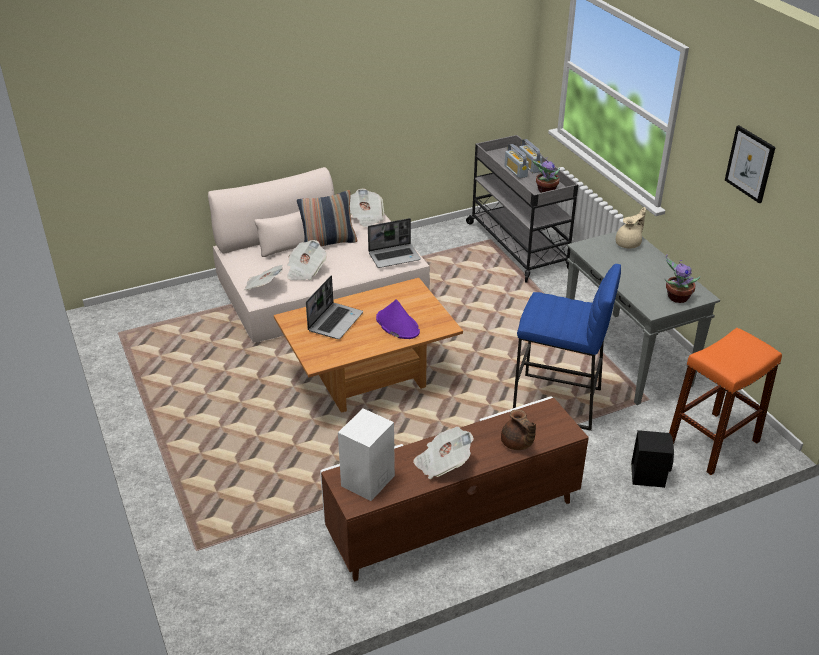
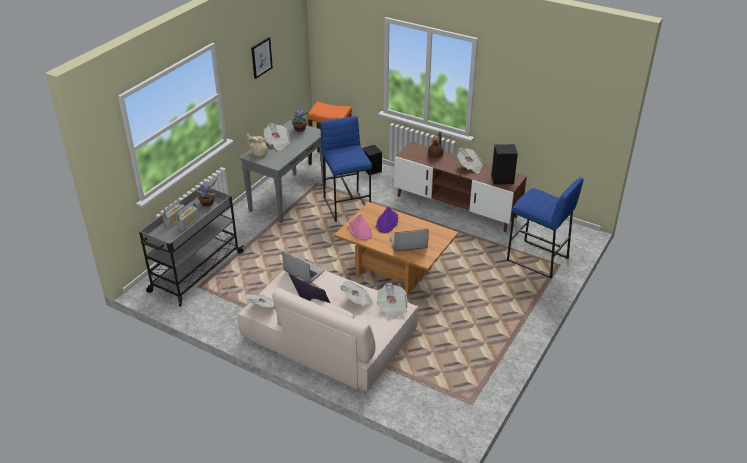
camera: 125 degrees left, 0 degrees up
(236, 531) = (537, 259): none -> blue stool
(367, 481) = (503, 179): white speaker -> black speaker
(406, 298) = (360, 230): none -> pink hat
(647, 265) = (277, 143): none -> newspaper

